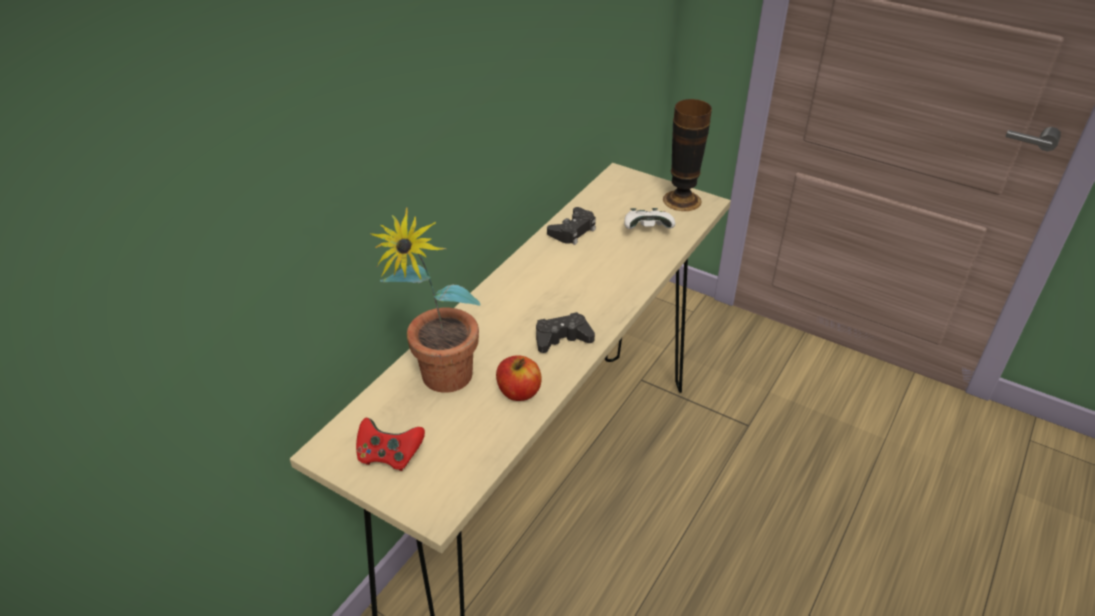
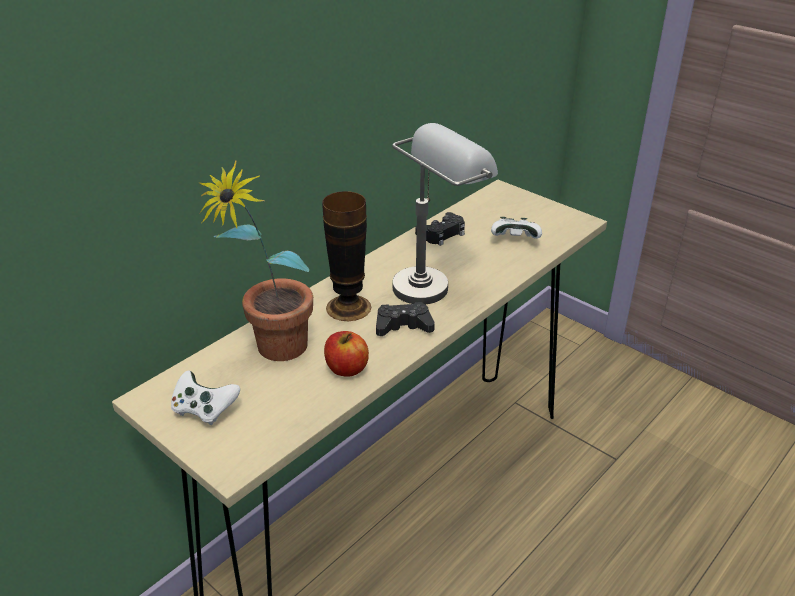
camera: 10 degrees right, 5 degrees down
(389, 455) = (204, 410): red game controller -> white game controller
(580, 285) = (434, 281): none -> grey table lamp
(682, 200) = (557, 217): vase -> vase (348, 307)

